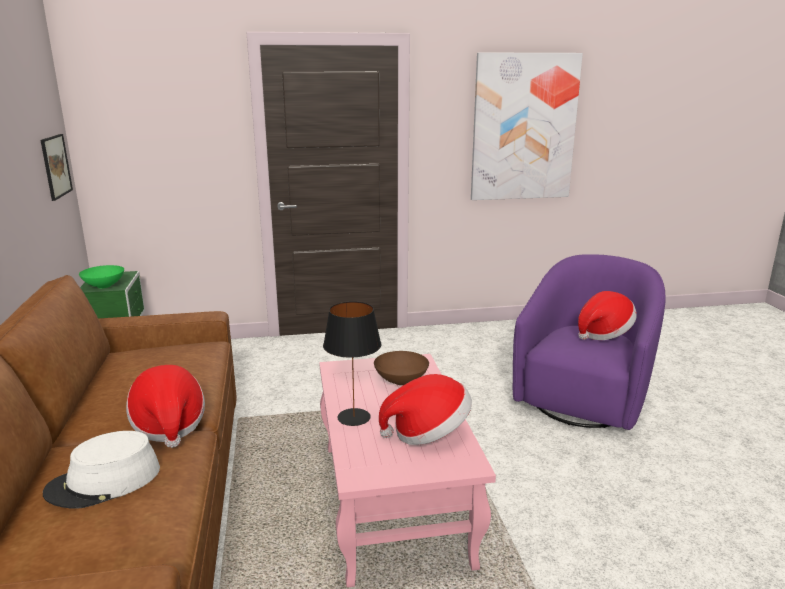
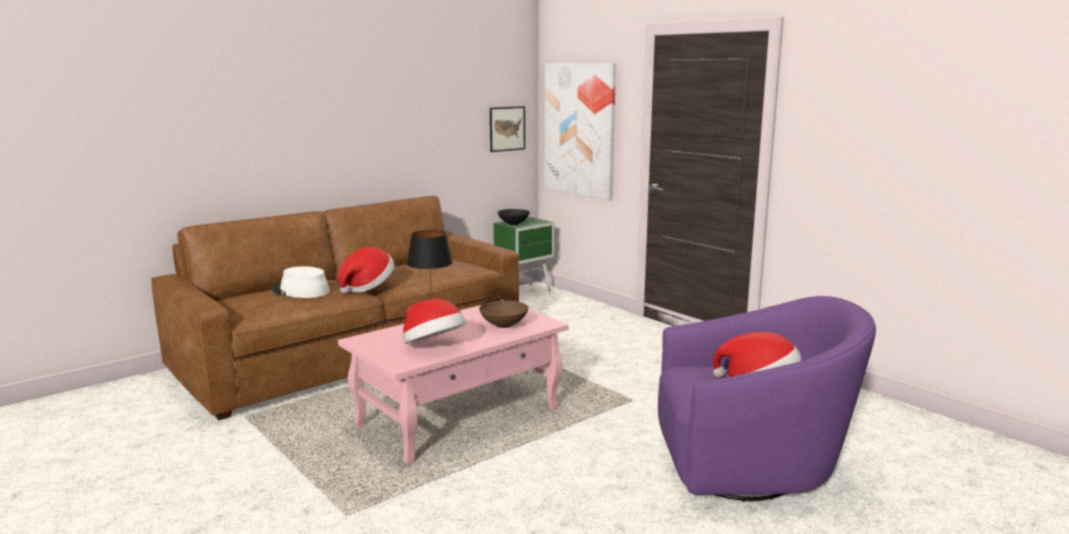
camera: 60 degrees right, 5 degrees down
(104, 286) = (513, 224): green bowl -> black bowl
(523, 127) = (913, 133): picture -> picture (580, 129)

